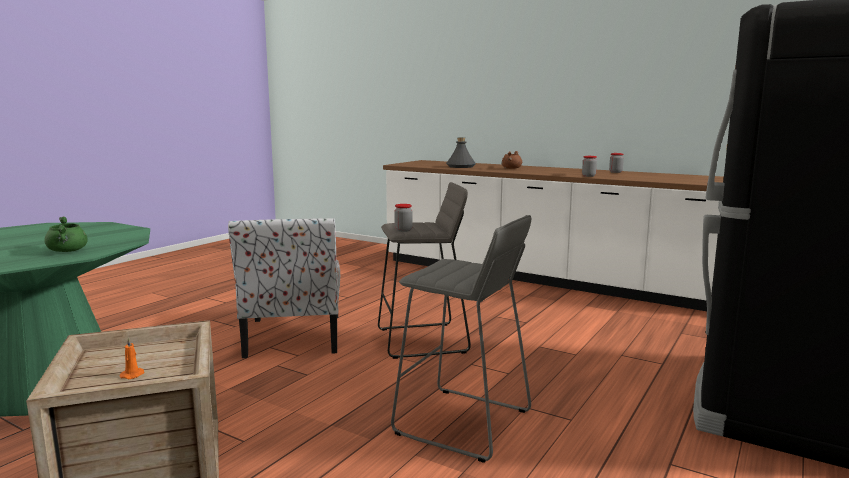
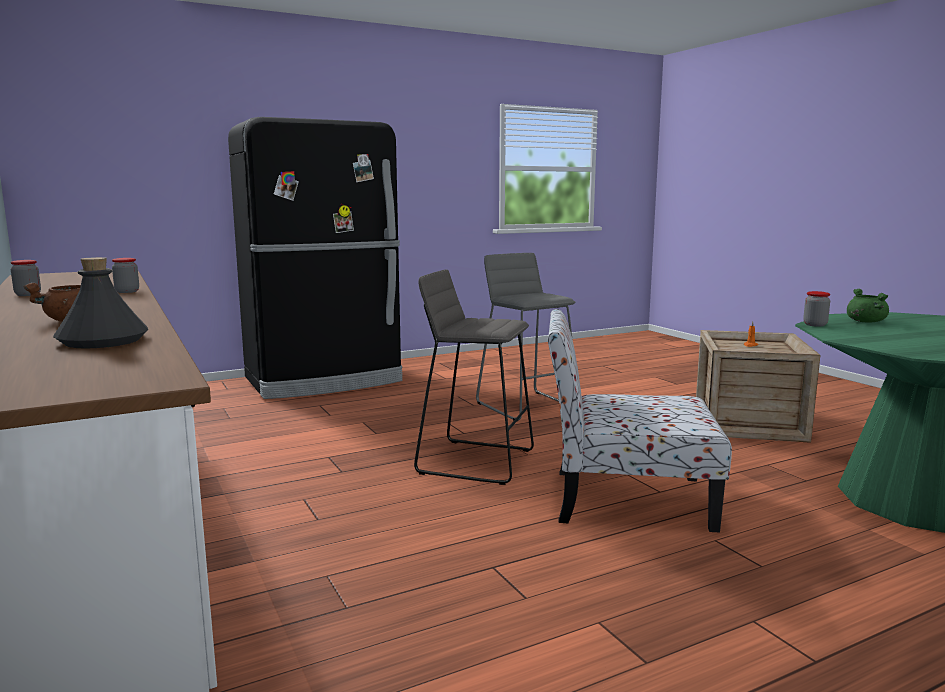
camera: 150 degrees left, 0 degrees up
(293, 337) = (626, 499): chair -> chair turned 105 degrees counterclockwise
(403, 230) = (506, 321): jar -> jar (815, 325)

